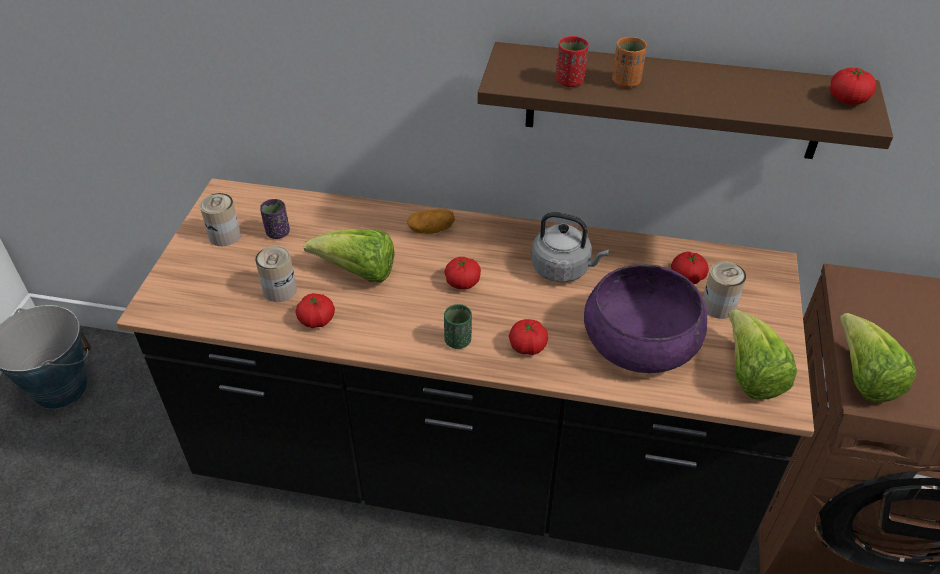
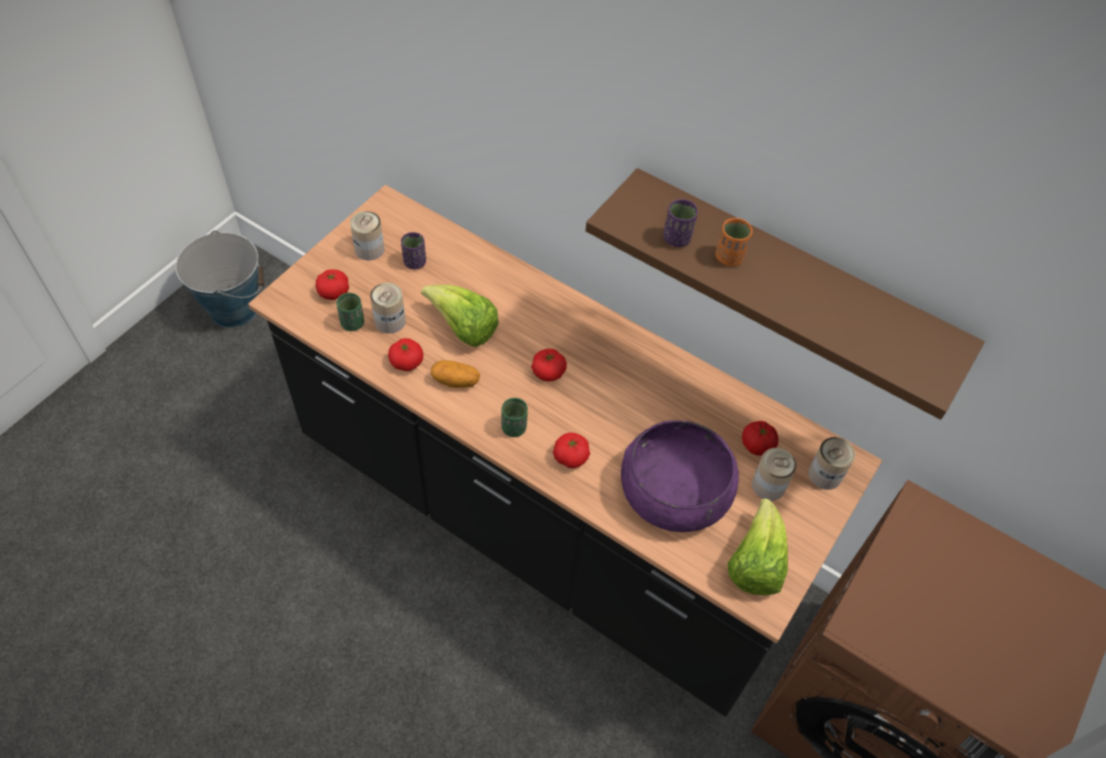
camera: 20 degrees right, 10 degrees up
(241, 304) = (352, 323): none -> green cup
(431, 229) = (549, 307): potato -> potato (455, 381)
(563, 269) = (646, 393): grey kettle -> none
(570, 81) = (677, 238): red cup -> purple cup
(759, 280) = (825, 474): none -> can
(847, 99) = (932, 353): tomato -> tomato (334, 292)
(863, 377) = (865, 608): lettuce -> none

